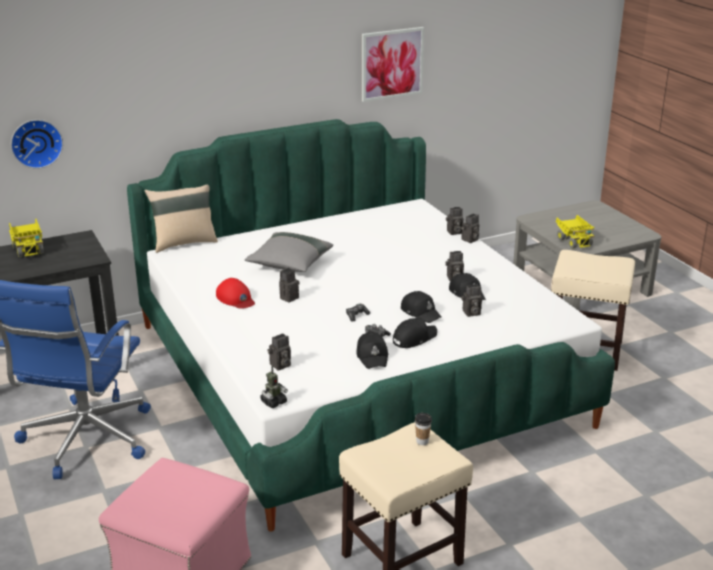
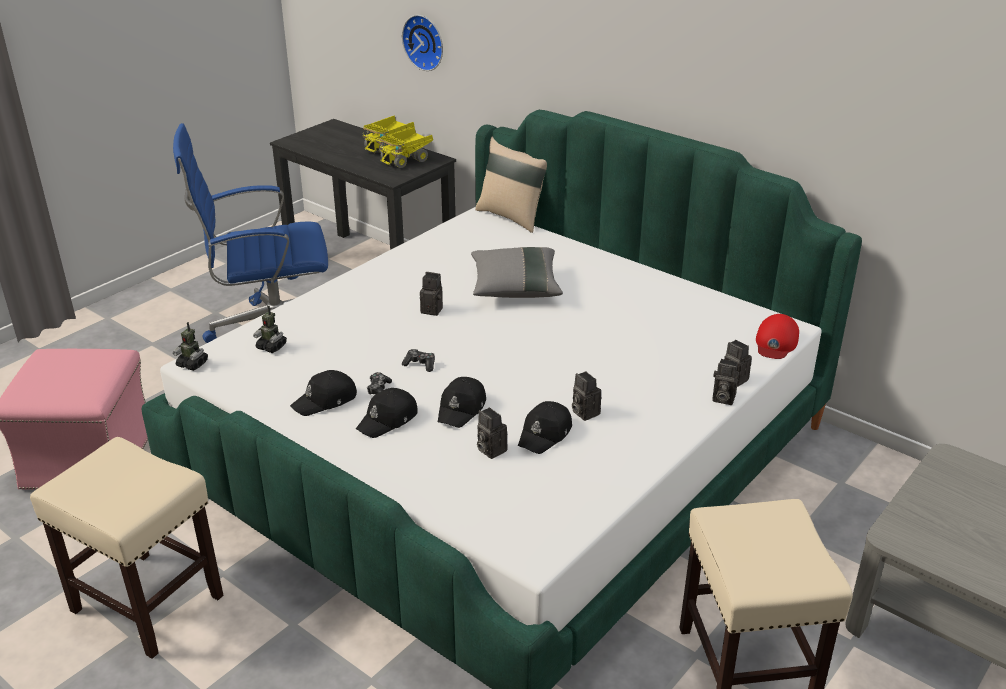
camera: 65 degrees right, 5 degrees up
(236, 298) = (406, 280): red cap -> red cap (775, 342)
(280, 366) = (271, 347): camera -> toy robot
(392, 64) = (847, 103): picture -> none
(414, 338) = (388, 420): black cap -> black cap turned 105 degrees clockwise
(422, 441) = (150, 487): cup -> none
(574, 241) = (922, 524): toy truck -> toy truck (406, 160)

